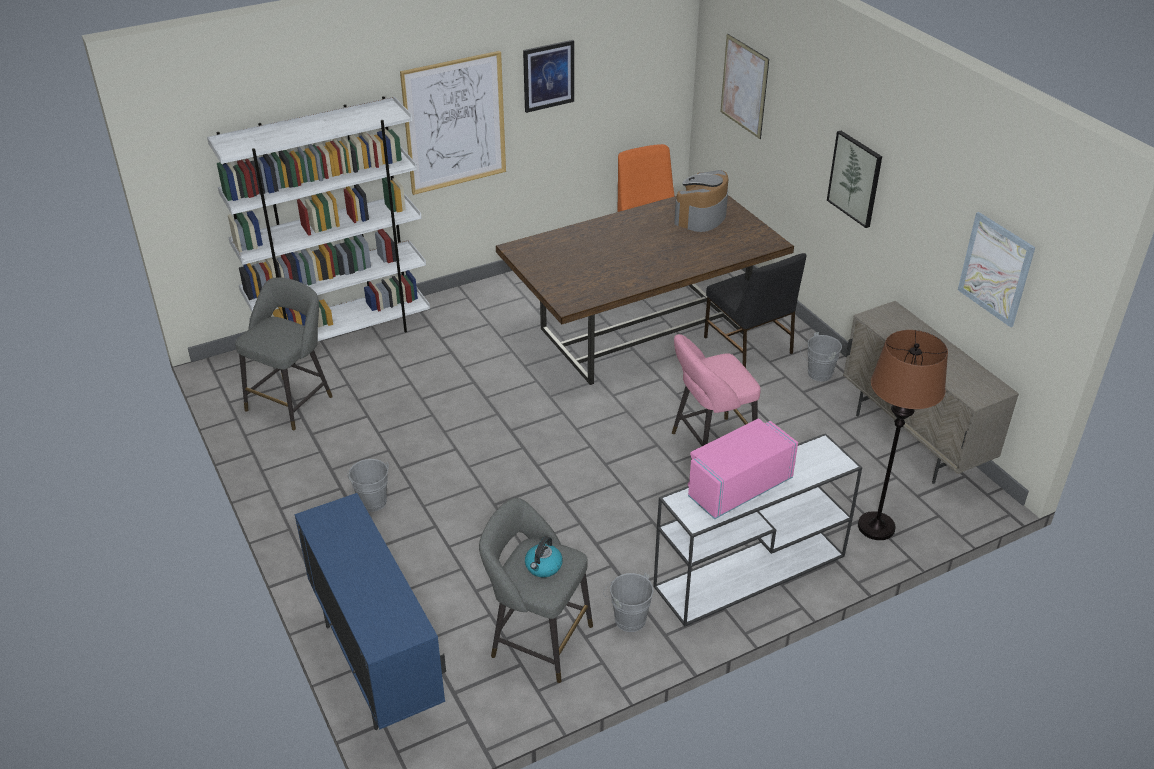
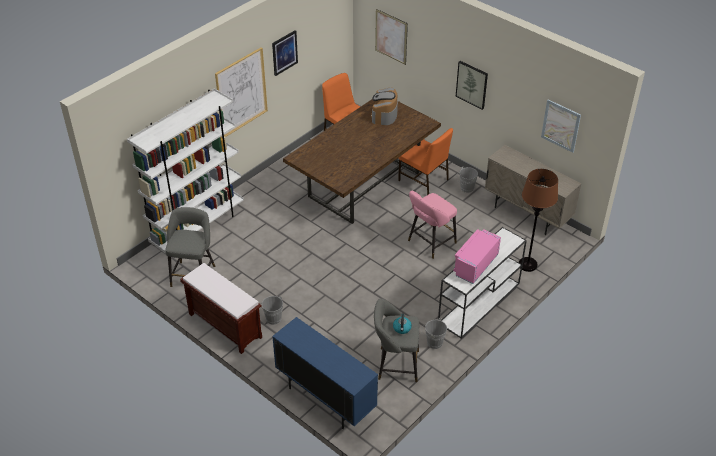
camera: 20 degrees left, 5 degrees up
(287, 491) = (224, 325): none -> brown bench
(748, 346) = (424, 181): black chair -> orange chair

